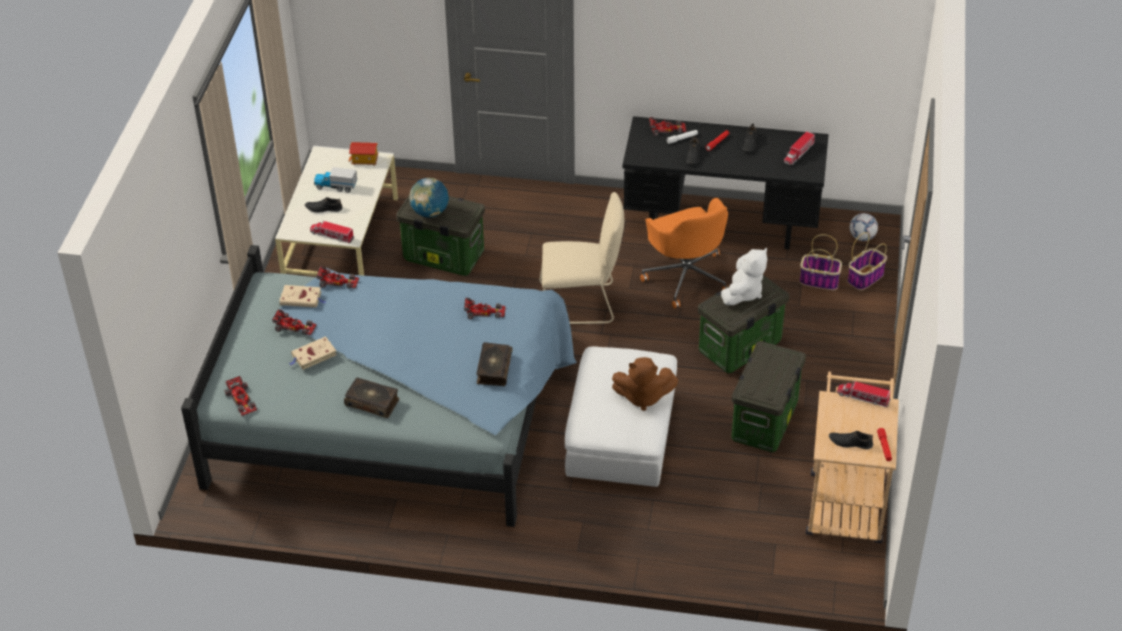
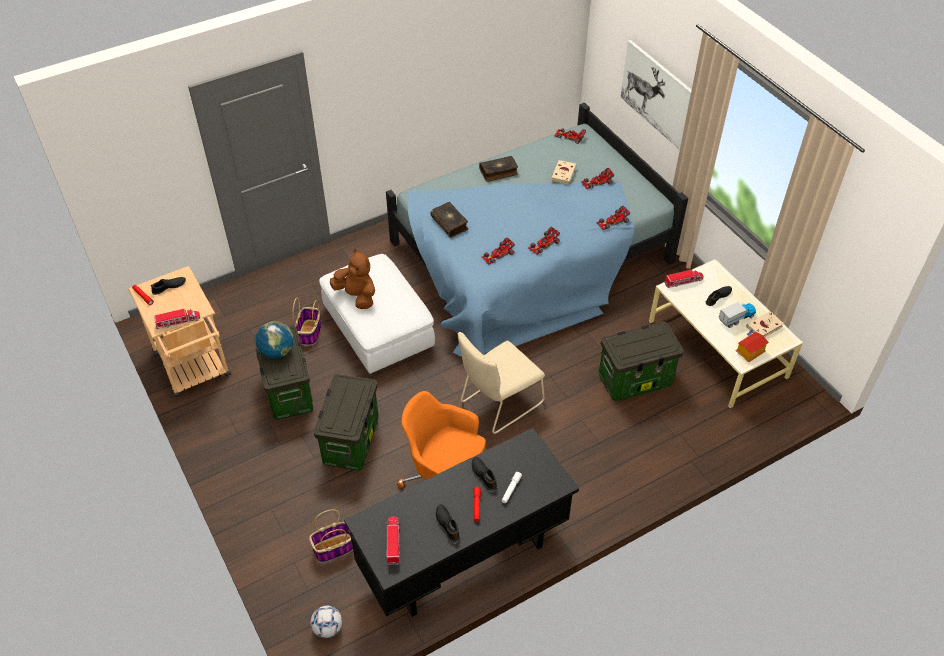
camera: 140 degrees right, 5 degrees up
(182, 261) = (656, 94): none -> picture
(302, 298) = (617, 198): beige book -> beige book (763, 327)
(430, 212) = (644, 336): globe -> globe (277, 351)
(643, 397) = (357, 296): brown plush toy -> brown plush toy turned 75 degrees clockwise
(667, 129) = (534, 492): toy car -> toy car (544, 244)
(743, 293) = (350, 410): white plush toy -> none
(865, 277) = (295, 579): basket -> basket (309, 333)

